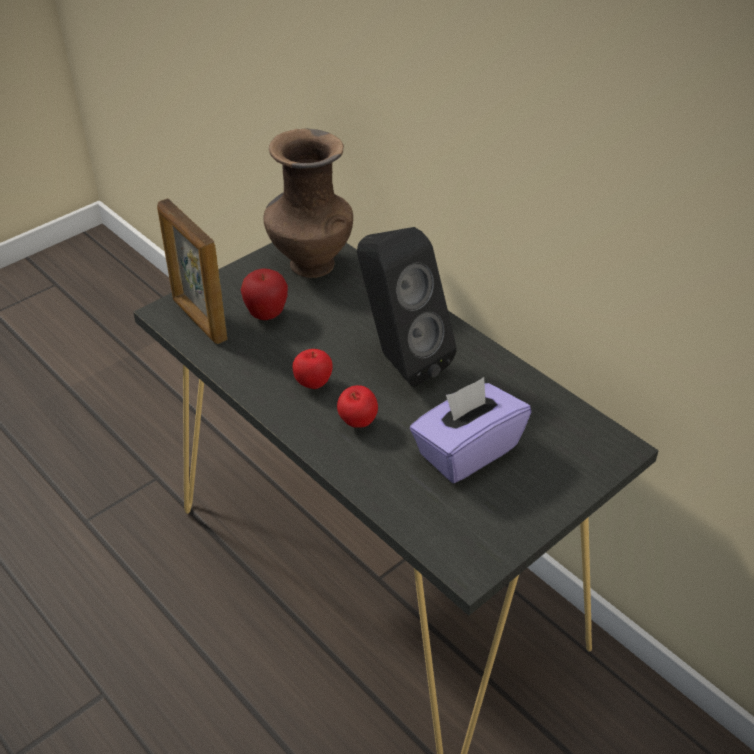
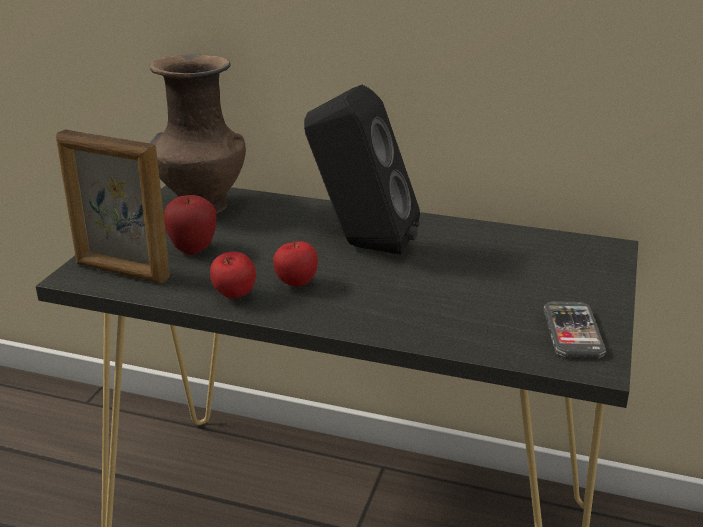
camera: 30 degrees left, 15 degrees down
(357, 423) = (371, 298): apple -> apple (234, 297)
(466, 450) = (492, 286): purple tissue box -> none
(484, 528) = (573, 332): none -> phone

